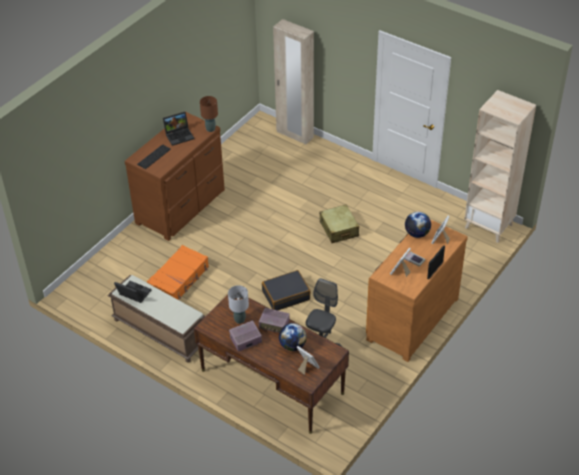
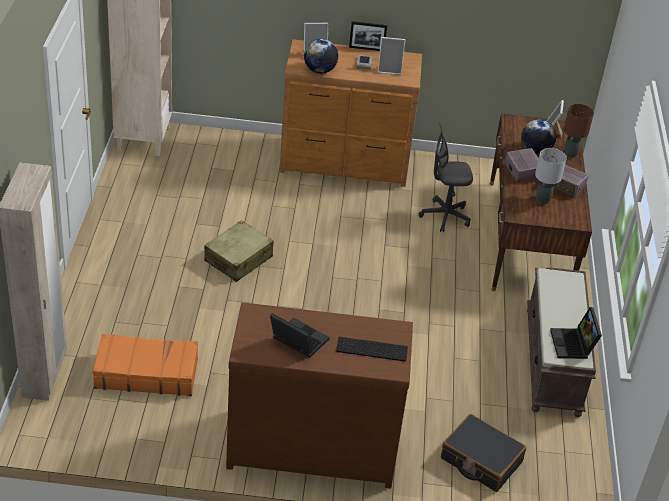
camera: 125 degrees left, 5 degrees down
(179, 279) = (455, 381): orange suitcase -> orange suitcase (146, 373)
(210, 129) = (255, 310): brown table lamp -> brown table lamp (570, 154)
(286, 295) = (394, 269): black suitcase -> black suitcase (481, 460)

